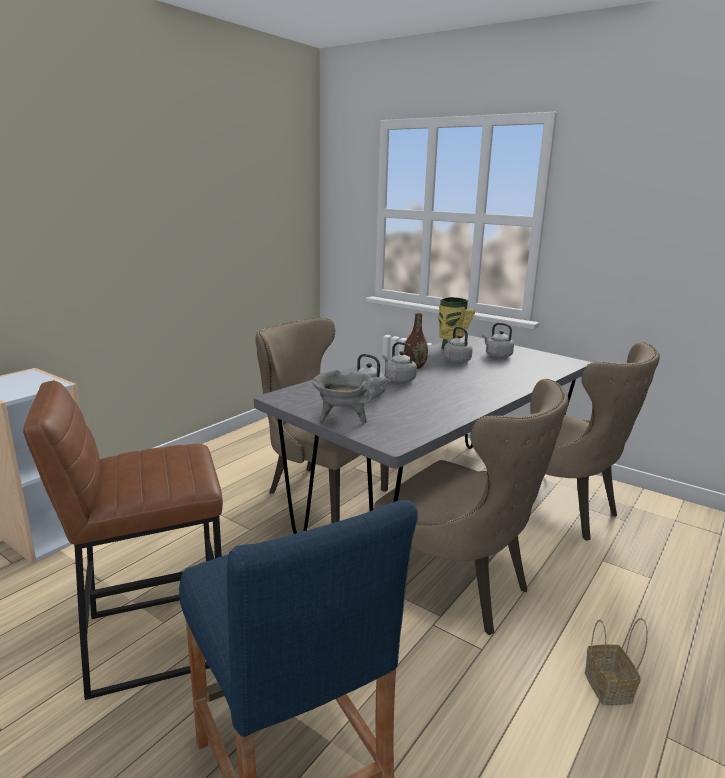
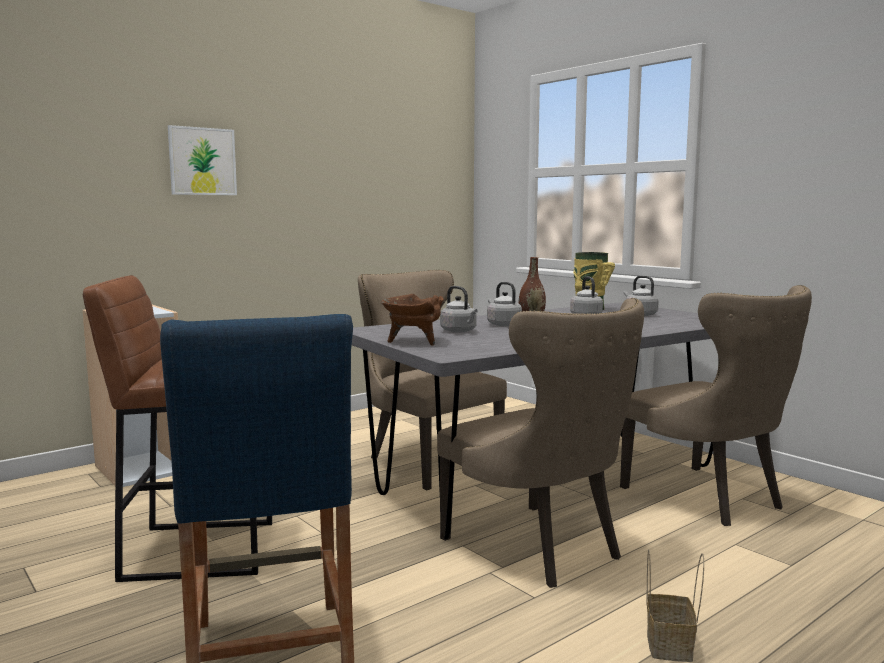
camera: 15 degrees right, 10 degrees down
(73, 212) = (202, 161): none -> picture
(343, 418) = (413, 342): grey cooking pot -> brown cooking pot

